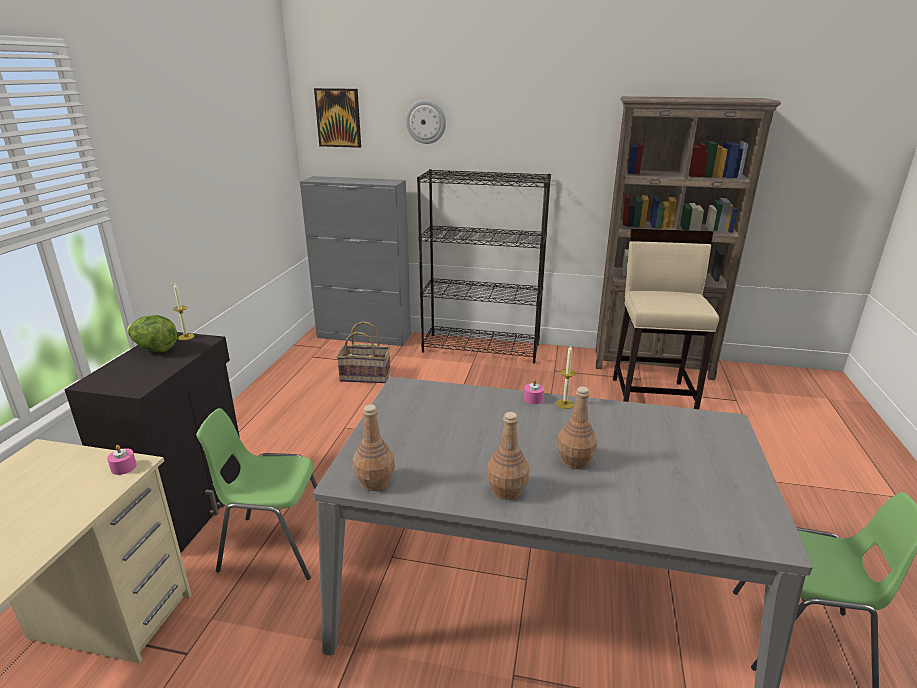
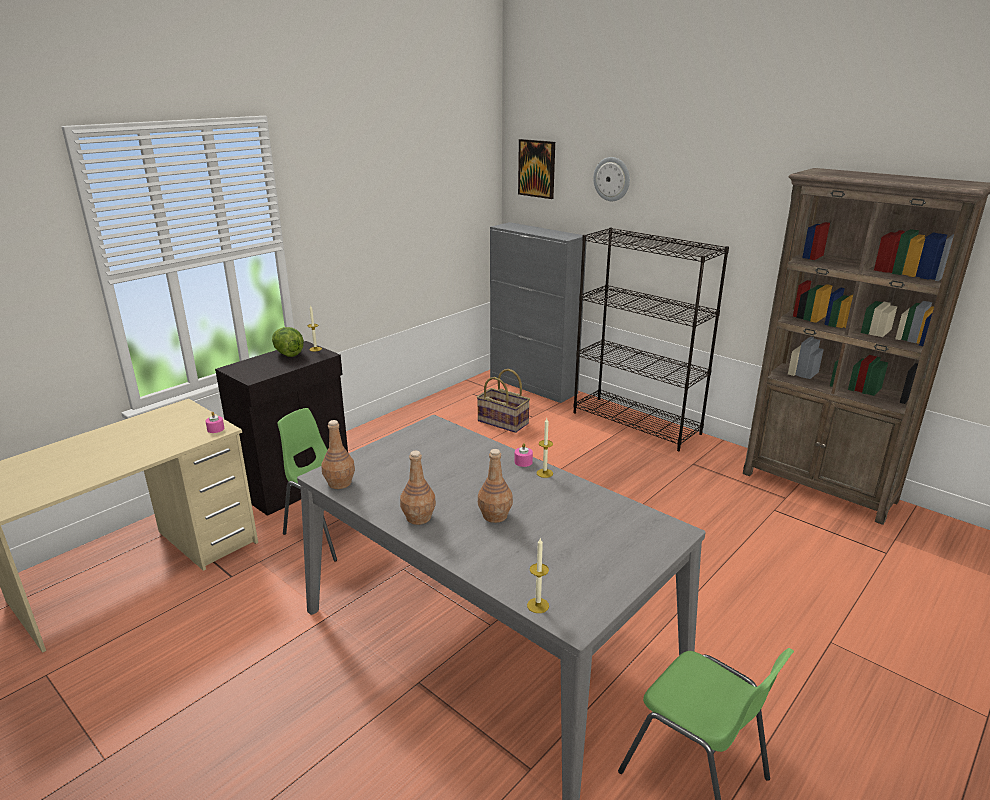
camera: 30 degrees right, 0 degrees up
(652, 398) = (779, 520): beige stool -> none
(725, 538) = (538, 605): none -> candle

